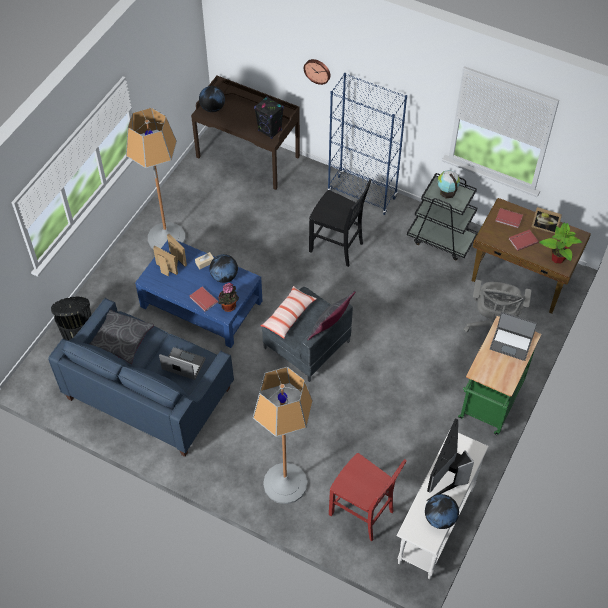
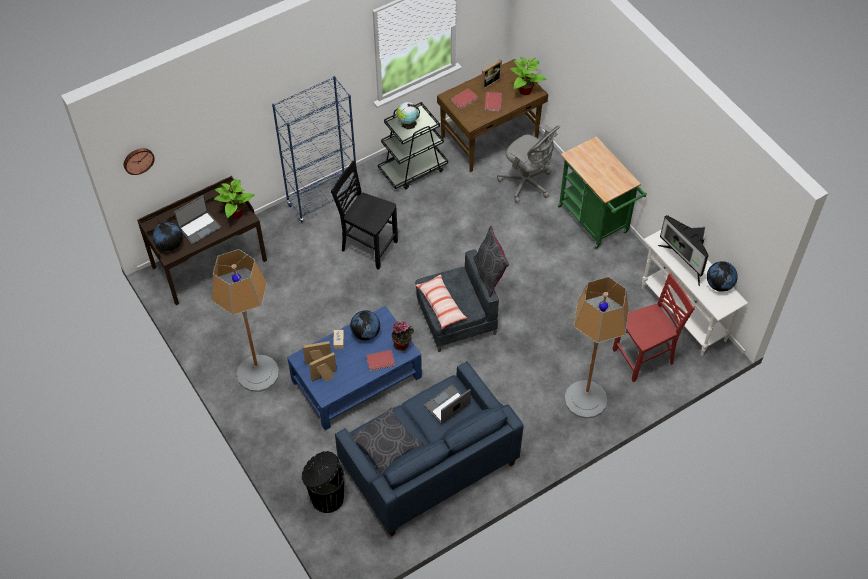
camera: 60 degrees left, 0 degrees up
(270, 131) = (235, 213): black speaker -> potted plant
(317, 70) = (240, 126): wall clock -> wall clock (138, 160)
(337, 247) = (368, 246): black chair -> black chair turned 120 degrees counterclockwise
(511, 343) = (593, 159): laptop -> laptop (199, 228)

